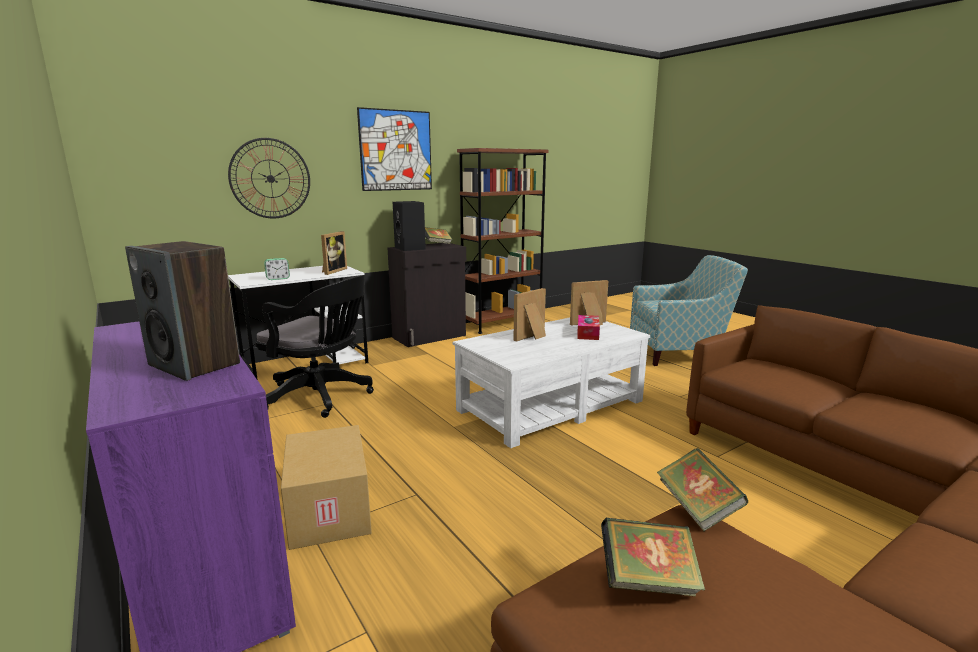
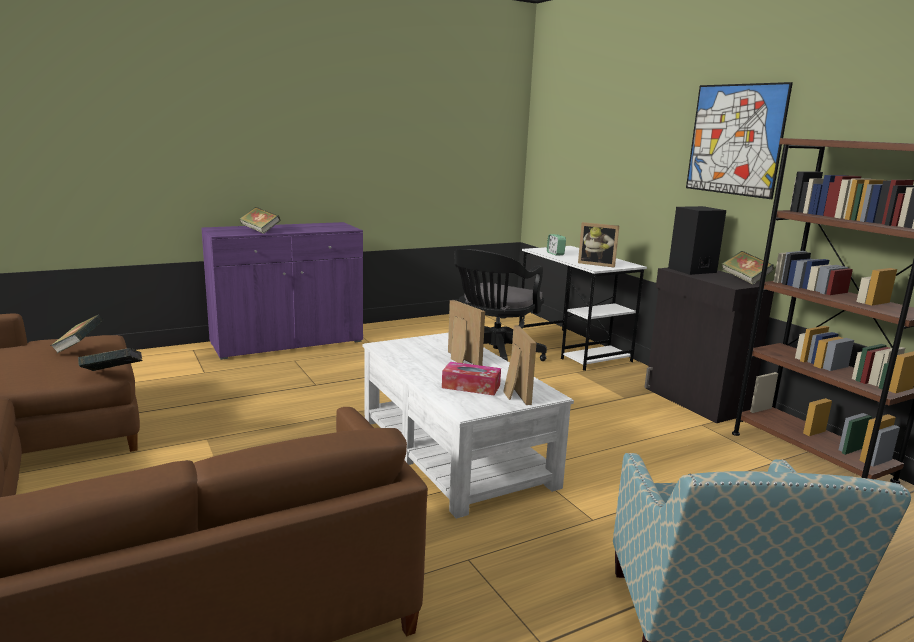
camera: 95 degrees right, 0 degrees up
(195, 364) = (260, 231): speaker -> book
(270, 178) = (615, 164): wall clock -> none
(327, 509) = (316, 363): cardboard box -> none

